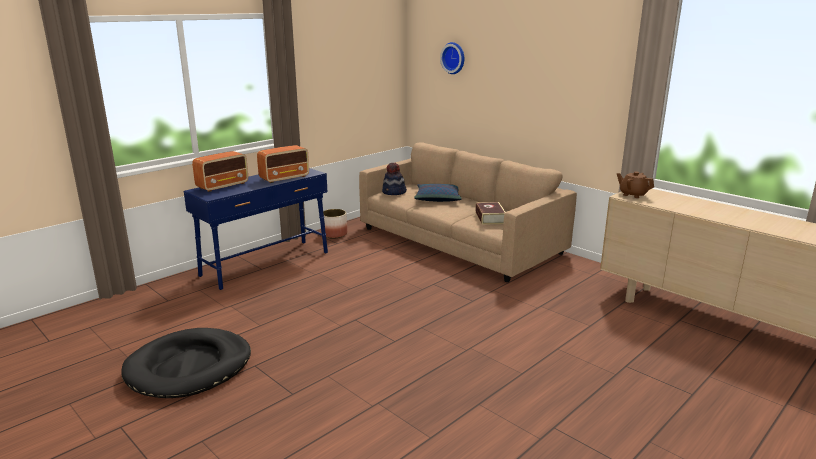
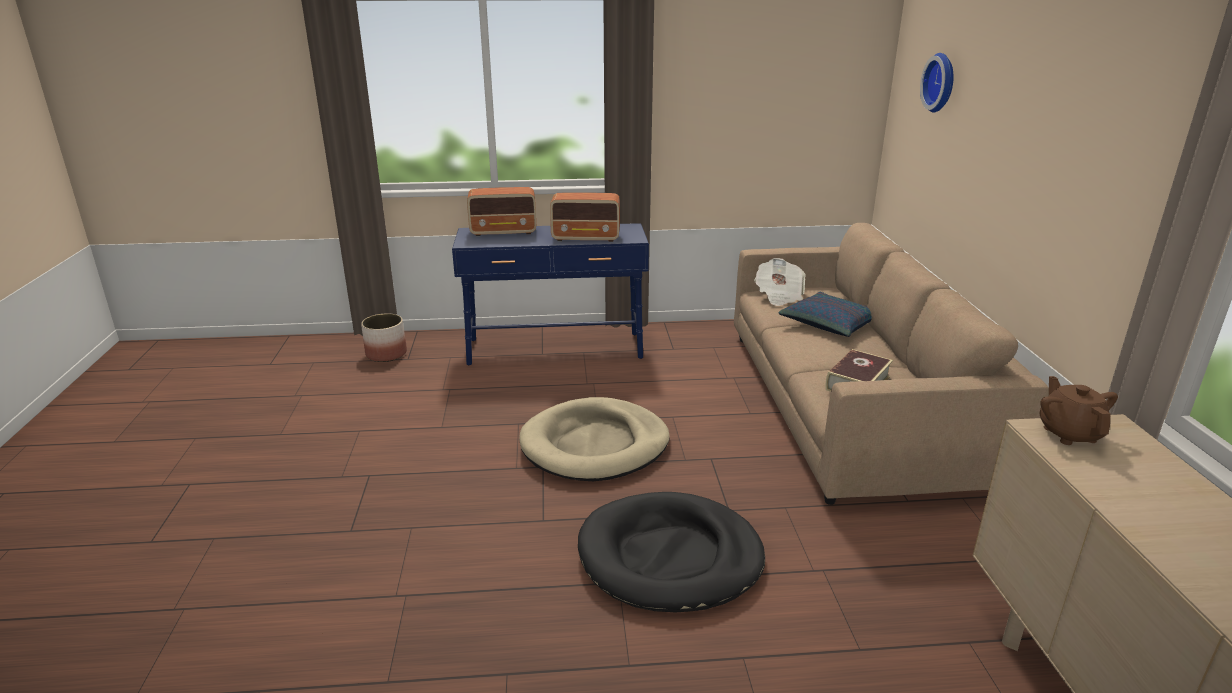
camera: 40 degrees right, 5 degrees up
(189, 367) = (319, 447): black dog bed -> black dog bed (670, 557)
(334, 234) = (688, 335): planter -> planter (387, 354)
(367, 300) = (595, 445): none -> beige dog bed
(394, 192) = (779, 296): hat -> newspaper

